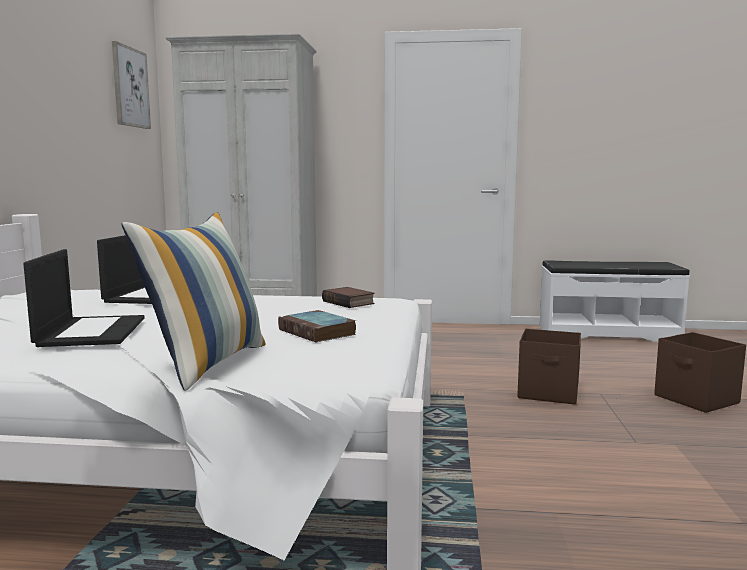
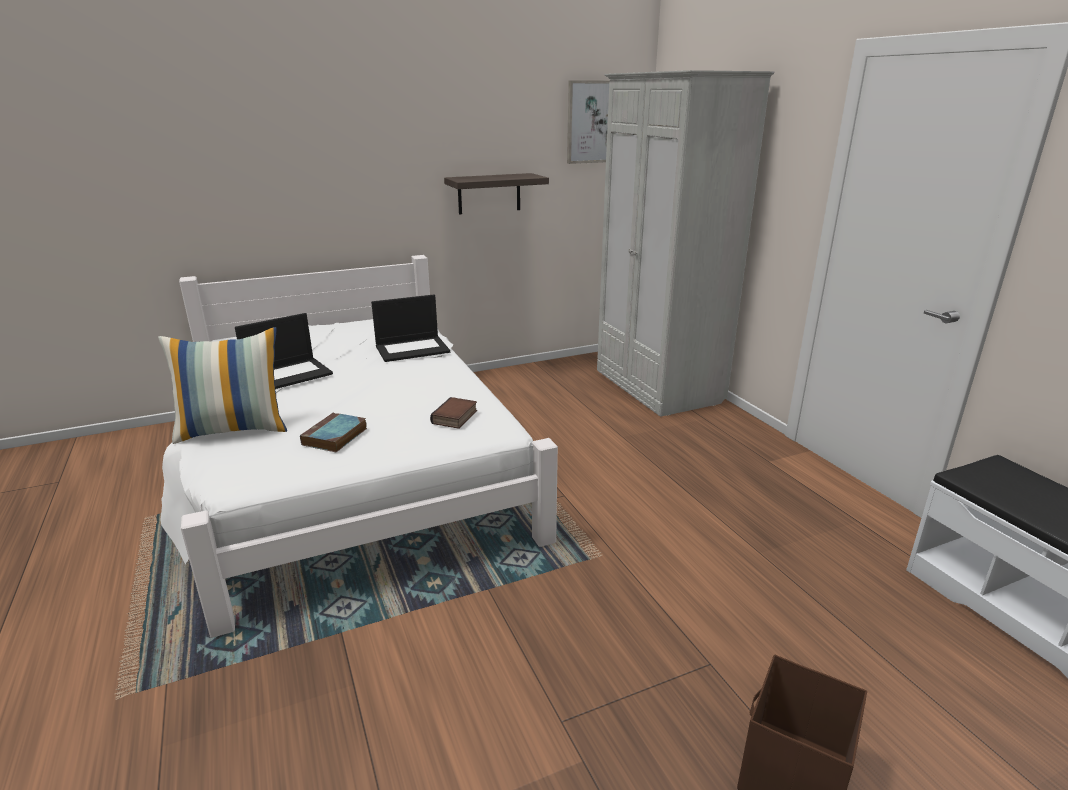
camera: 60 degrees right, 15 degrees up
(67, 146) = (489, 193): none -> shelf
(549, 393) = (663, 618): brown storage box -> none

